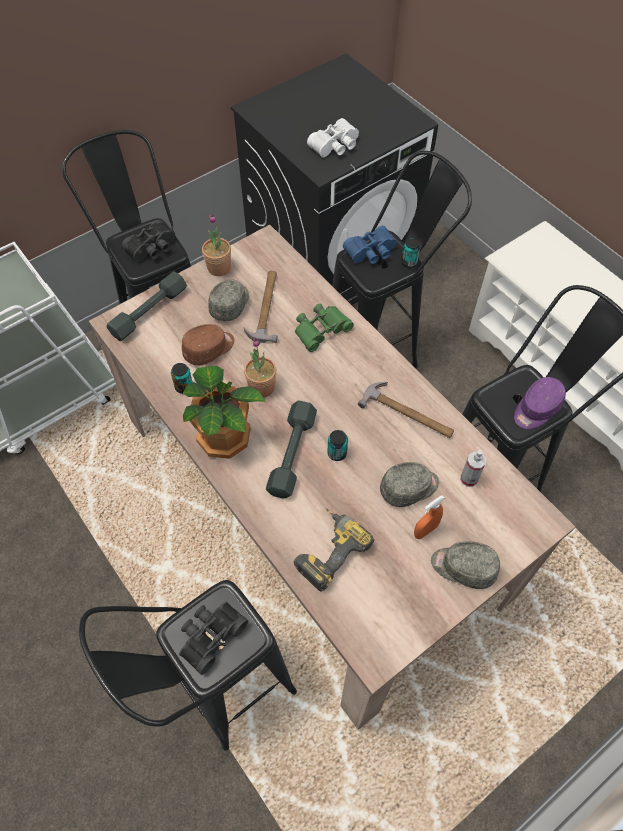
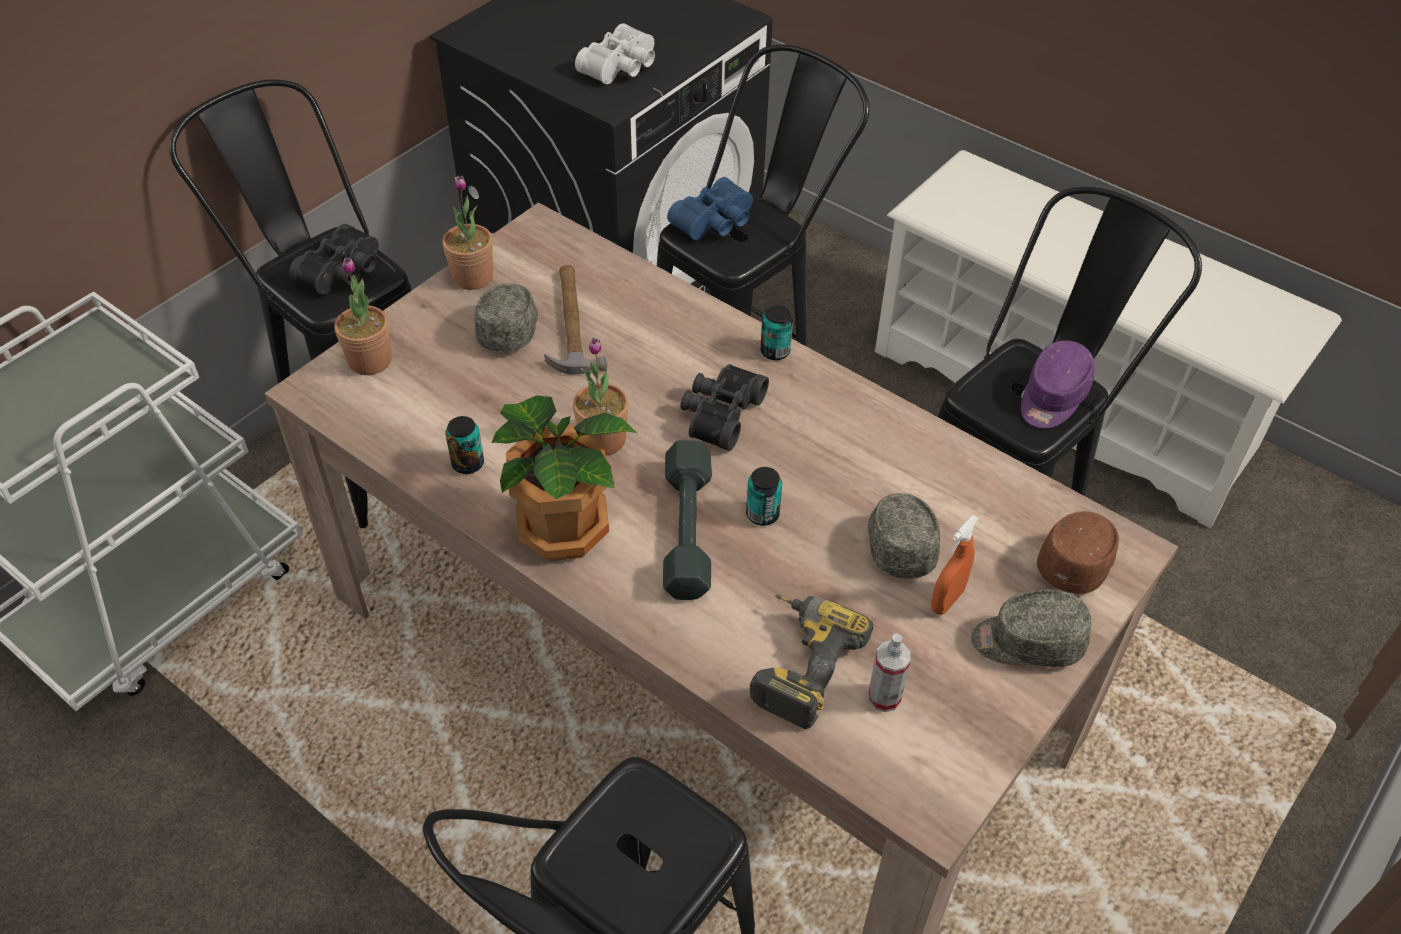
camera: 15 degrees left, 10 degrees down
(149, 311) = (370, 361): grey dumbbell -> potted plant
(209, 349) = (494, 399): brown cap -> brown cap (1078, 560)
(210, 635) = (630, 852): black binoculars -> black binoculars (719, 413)
(321, 330) = (675, 339): green binoculars -> none
(408, 414) = (858, 435): hammer -> none
(409, 262) = (780, 226): can -> can (775, 351)
(409, 488) = (899, 542): grey cap -> grey cap turned 60 degrees counterclockwise
(469, 479) = (989, 510): spray bottle -> spray bottle (884, 697)

